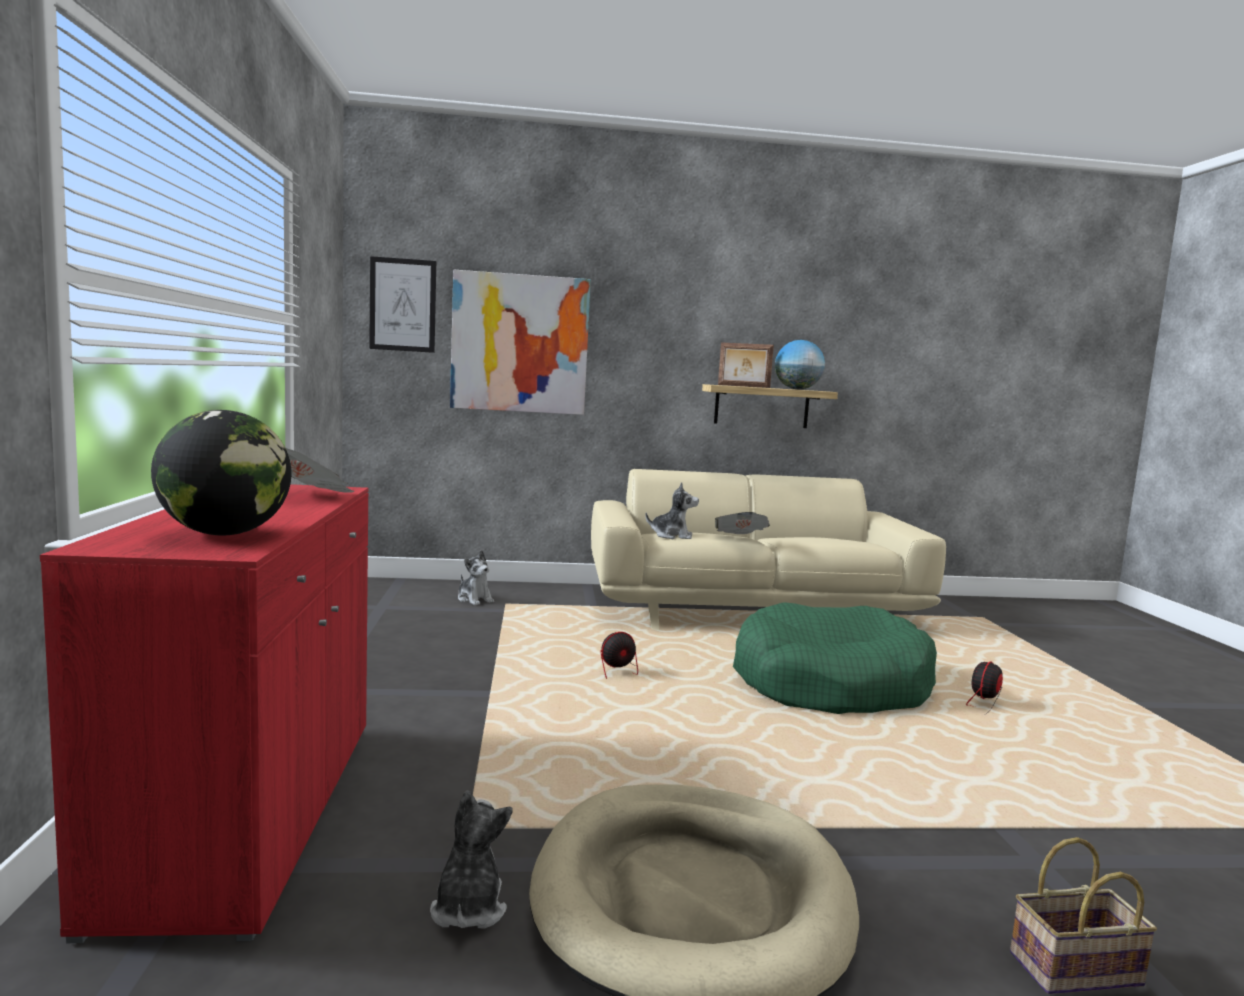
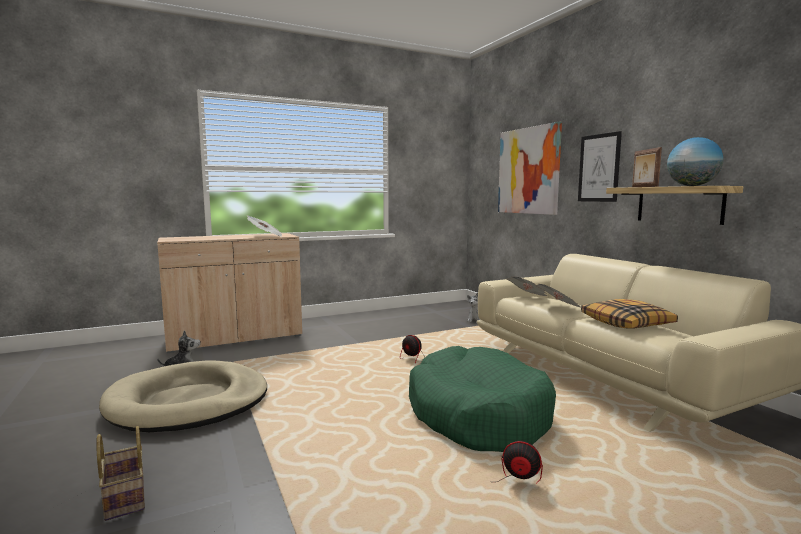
camera: 70 degrees right, 0 degrees up
(224, 534) = (192, 238): globe -> none
(251, 812) = (235, 337): red cabinet -> beige cabinet
(403, 305) = (485, 157): picture -> picture (599, 168)
(672, 536) = (528, 297): plush toy -> newspaper
(817, 539) = (627, 323): none -> pillow

